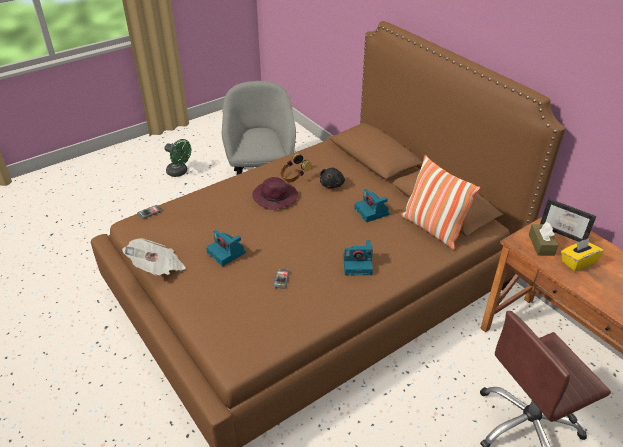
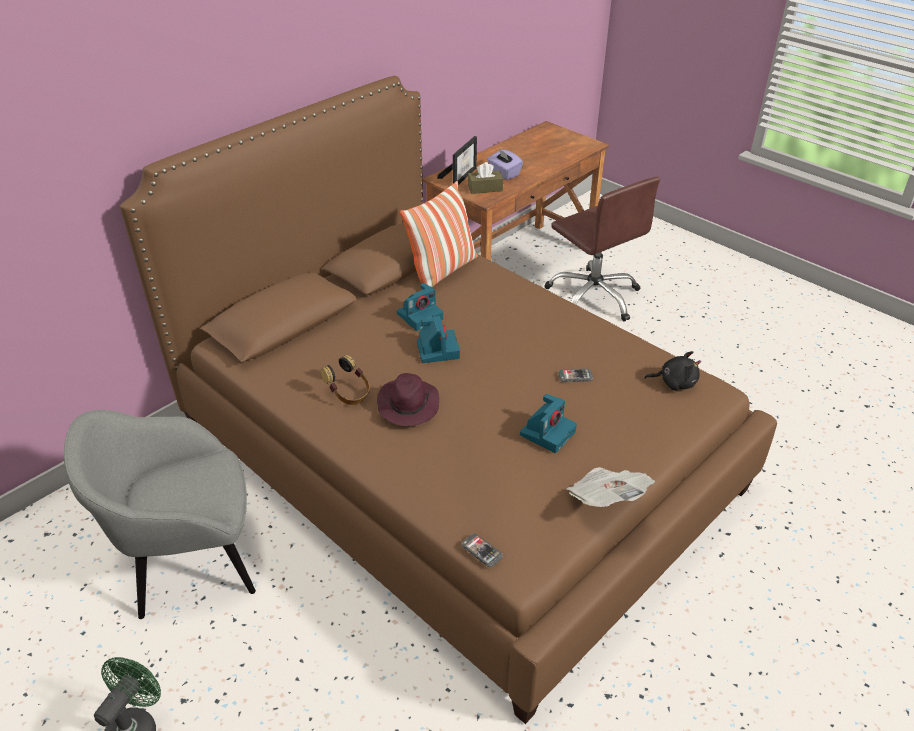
camera: 100 degrees left, 0 degrees up
(332, 184) = (362, 354): black plush toy -> black plush toy (674, 382)
(358, 264) = (525, 319): camera -> camera (437, 349)
(577, 262) = (504, 173): yellow tissue box -> purple tissue box

